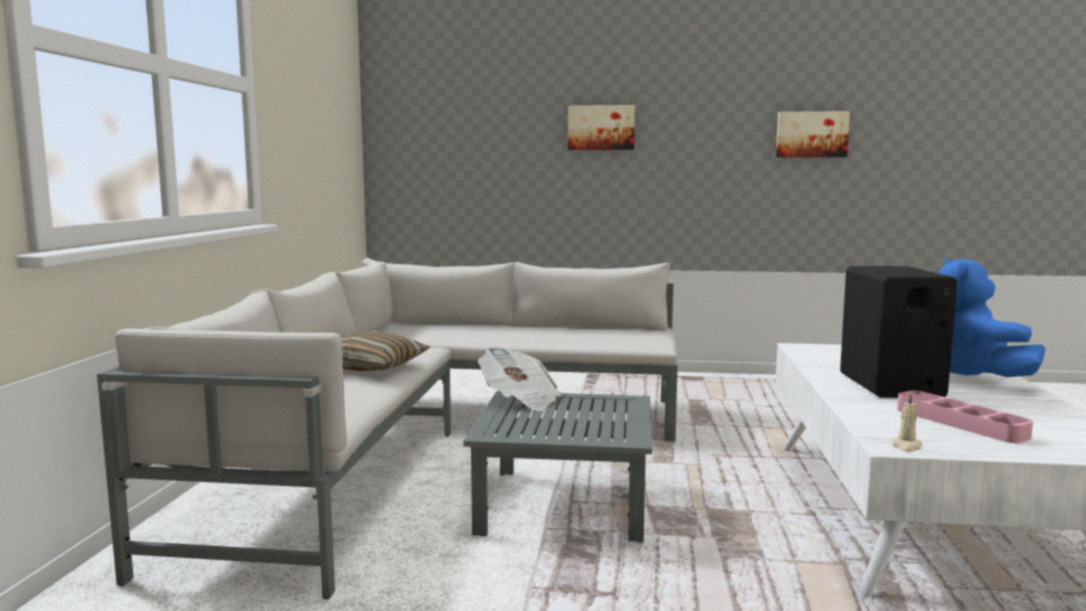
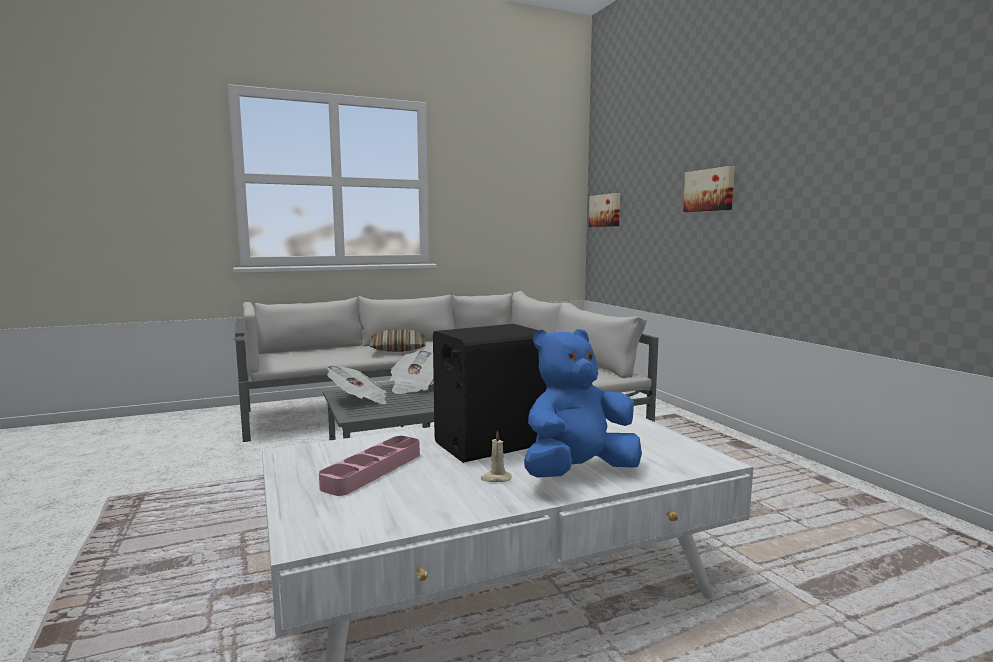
camera: 60 degrees right, 0 degrees up
(550, 429) = (359, 400): none -> newspaper
(811, 134) = (906, 182): picture -> picture (605, 210)
(906, 446) = (288, 456): beige candle -> beige candle (496, 478)

